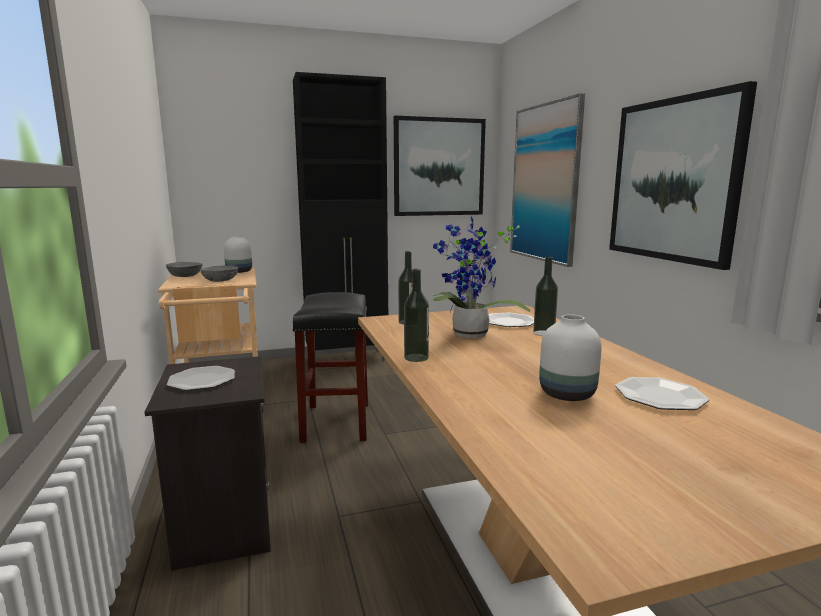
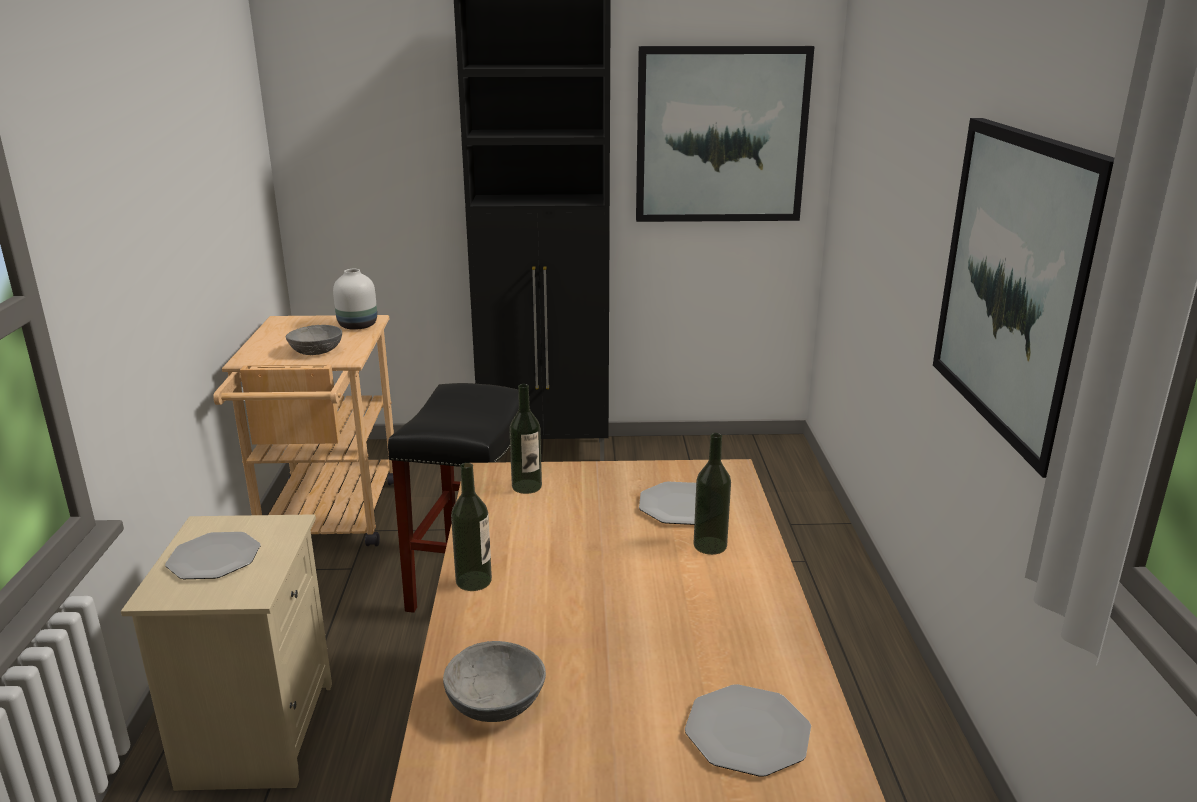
camera: 15 degrees right, 10 degrees up
(184, 276) = (275, 333): grey bowl -> grey bowl (494, 703)
(222, 523) = (256, 731): black nightstand -> beige nightstand
(469, 336) = (590, 536): potted plant -> none
(544, 183) = (881, 199): picture -> none
(565, 394) = (613, 702): white vase -> none

